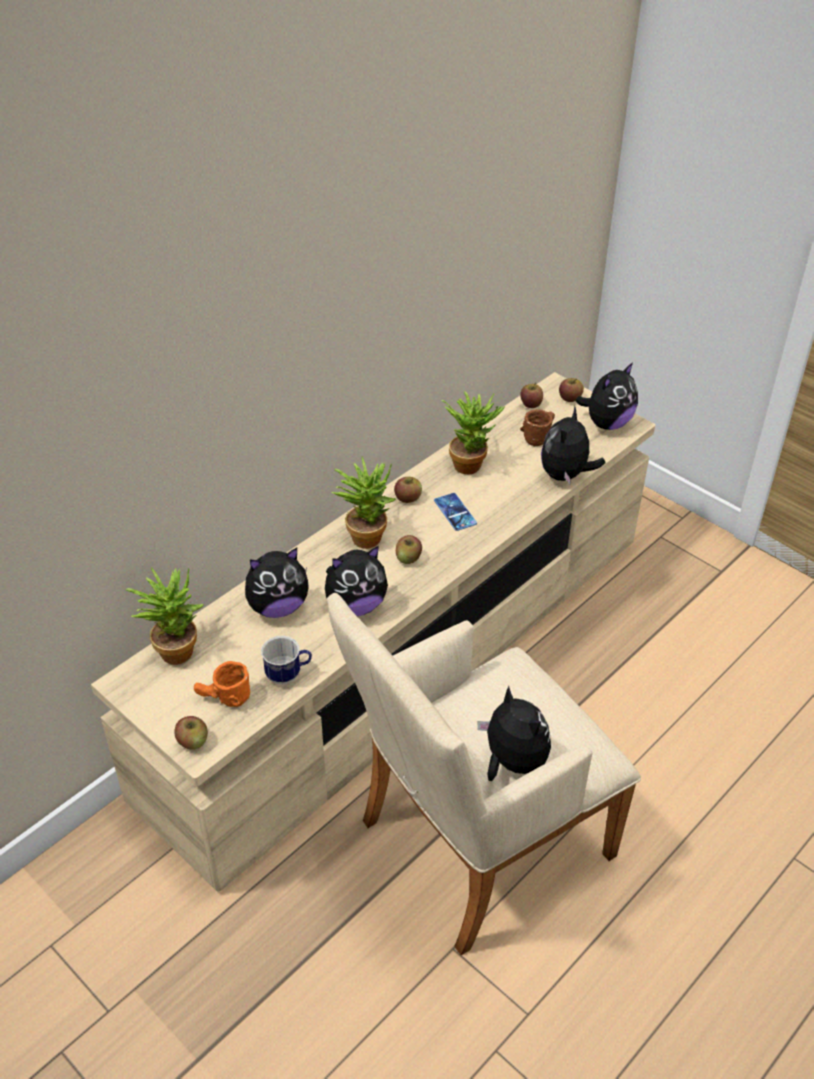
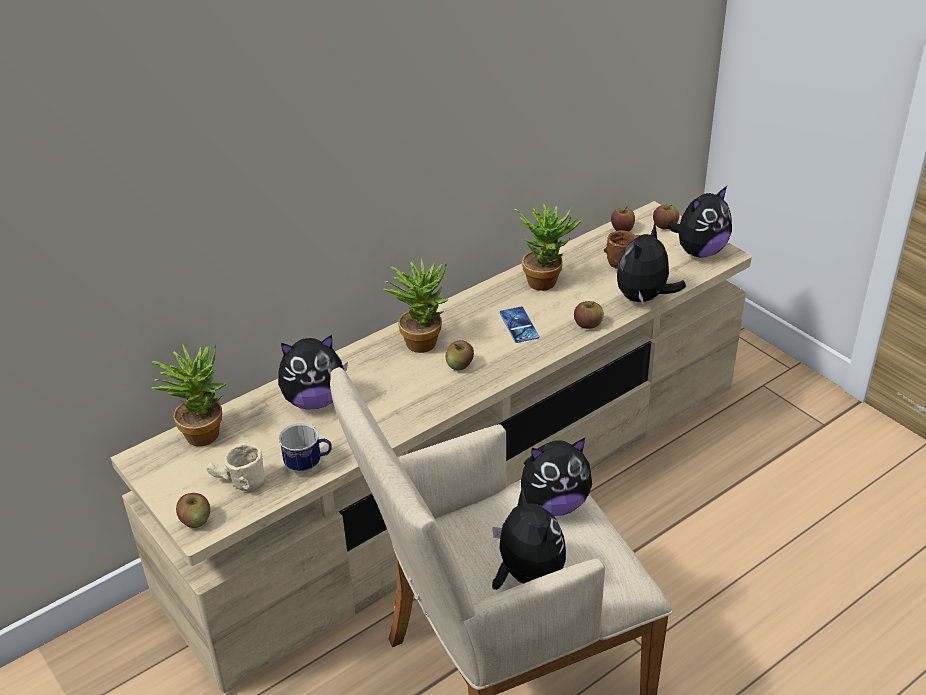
camera: 10 degrees right, 5 degrees down
(223, 699) = (237, 483): orange mug -> beige mug
(355, 605) = (394, 405): plush toy -> plush toy (554, 504)
(408, 498) = (473, 308): apple -> apple (588, 324)

